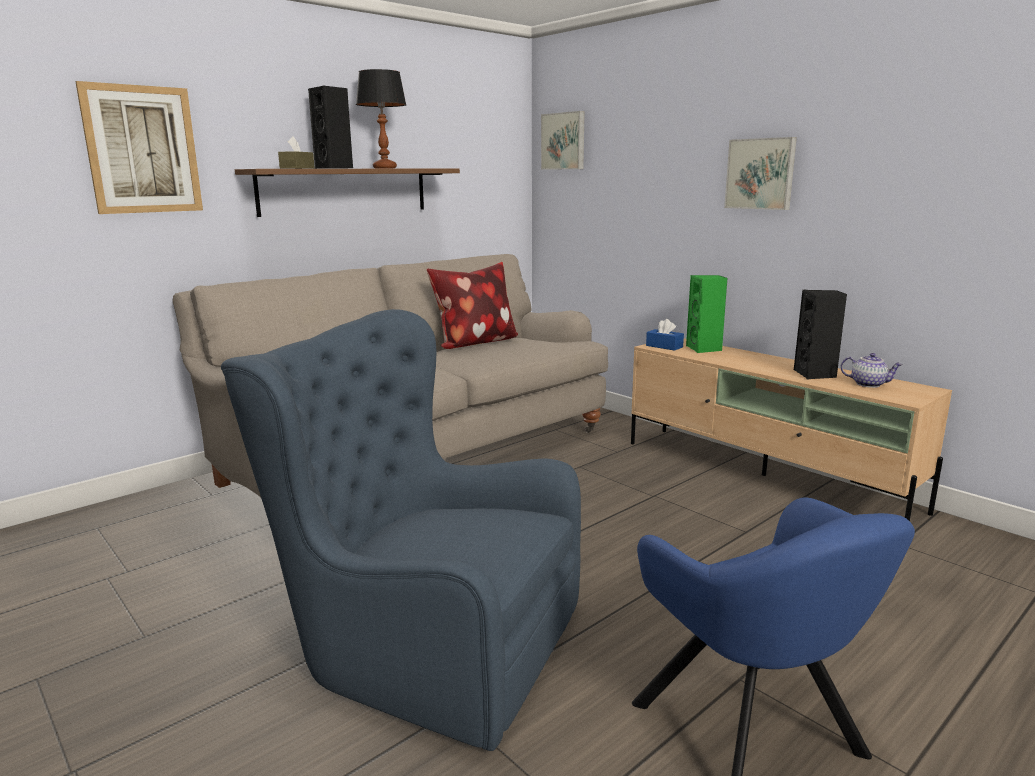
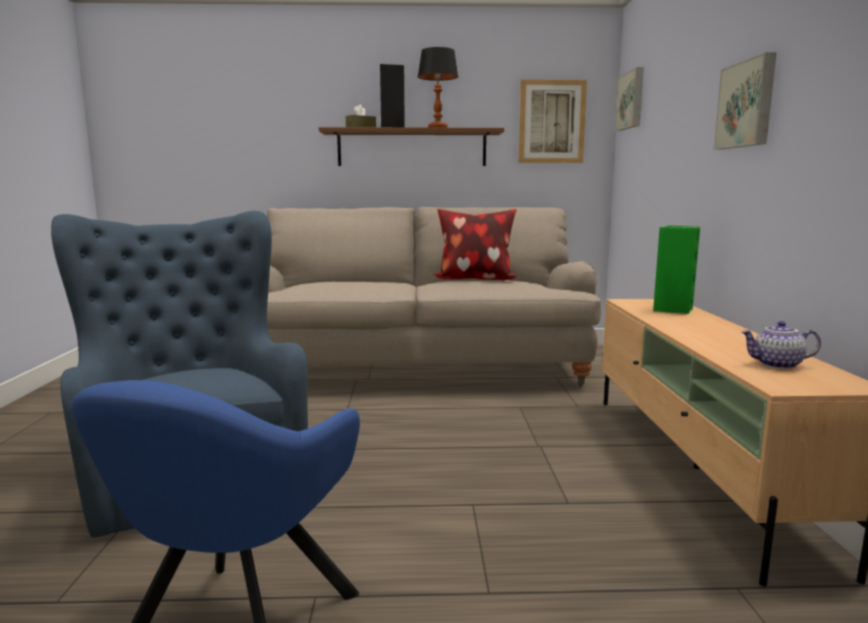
camera: 40 degrees right, 5 degrees down
(142, 150) = (264, 117): picture -> picture (551, 122)
(664, 346) = (636, 302): blue tissue box -> none
(815, 374) = (733, 346): black speaker -> none
(868, 384) = (777, 365): teapot -> teapot turned 120 degrees clockwise

